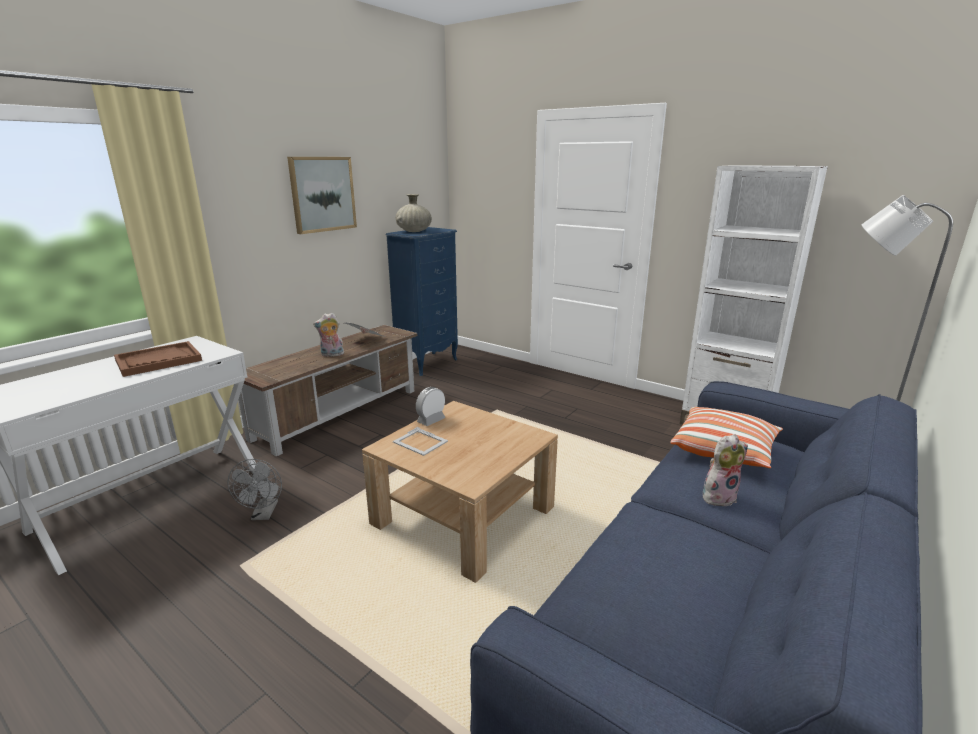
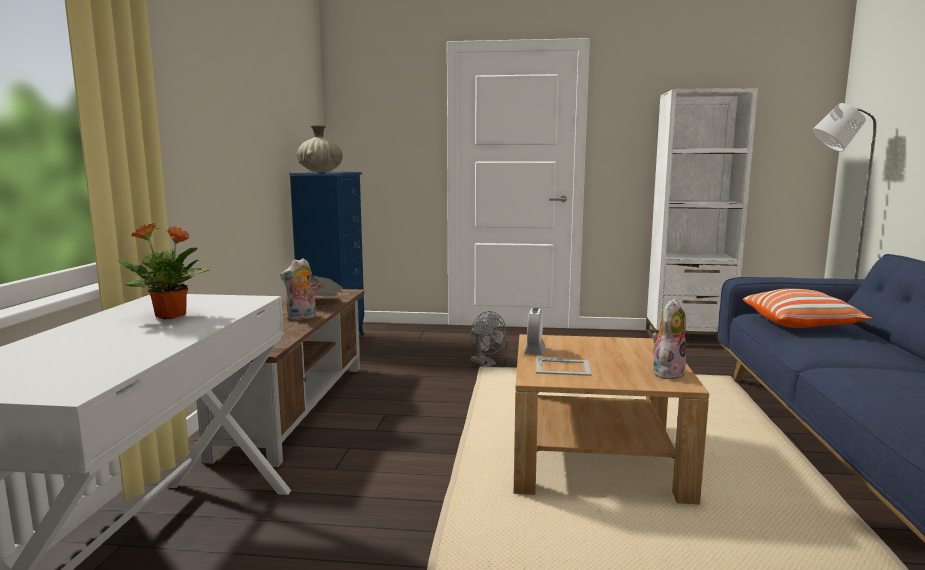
camera: 30 degrees left, 10 degrees down
(158, 361) = (171, 316): brown tray -> potted plant
(263, 514) = (364, 527): grey fan -> grey fan (485, 364)
(322, 194) = (239, 112): picture -> none
(718, 496) = (857, 349): plush toy -> plush toy (667, 372)

